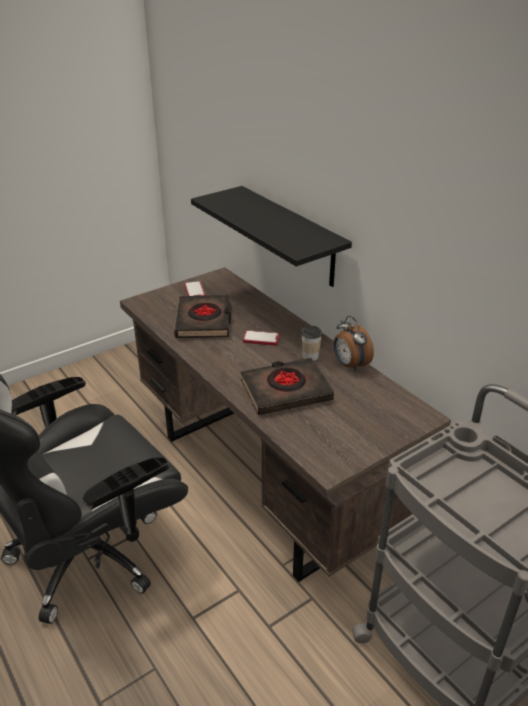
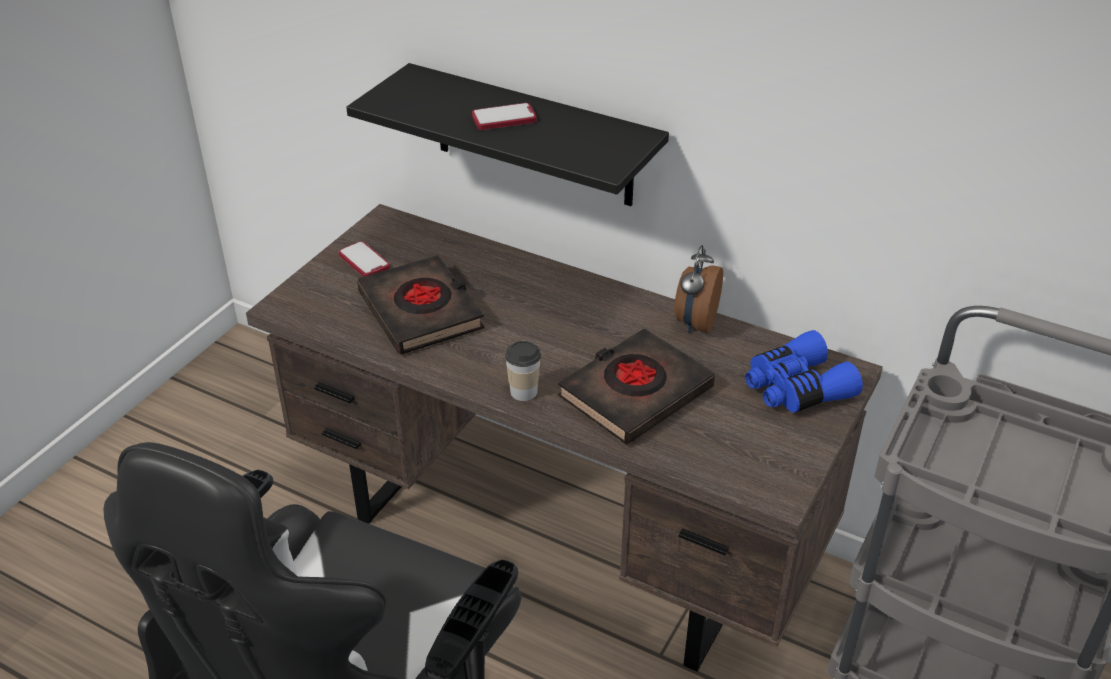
camera: 25 degrees left, 5 degrees up
(261, 339) = (535, 317): phone -> phone (504, 118)
(310, 356) = (629, 325): cup -> cup (523, 392)
(350, 365) = (695, 323): alarm clock -> alarm clock turned 75 degrees clockwise
(384, 415) = (795, 388): none -> blue binoculars

